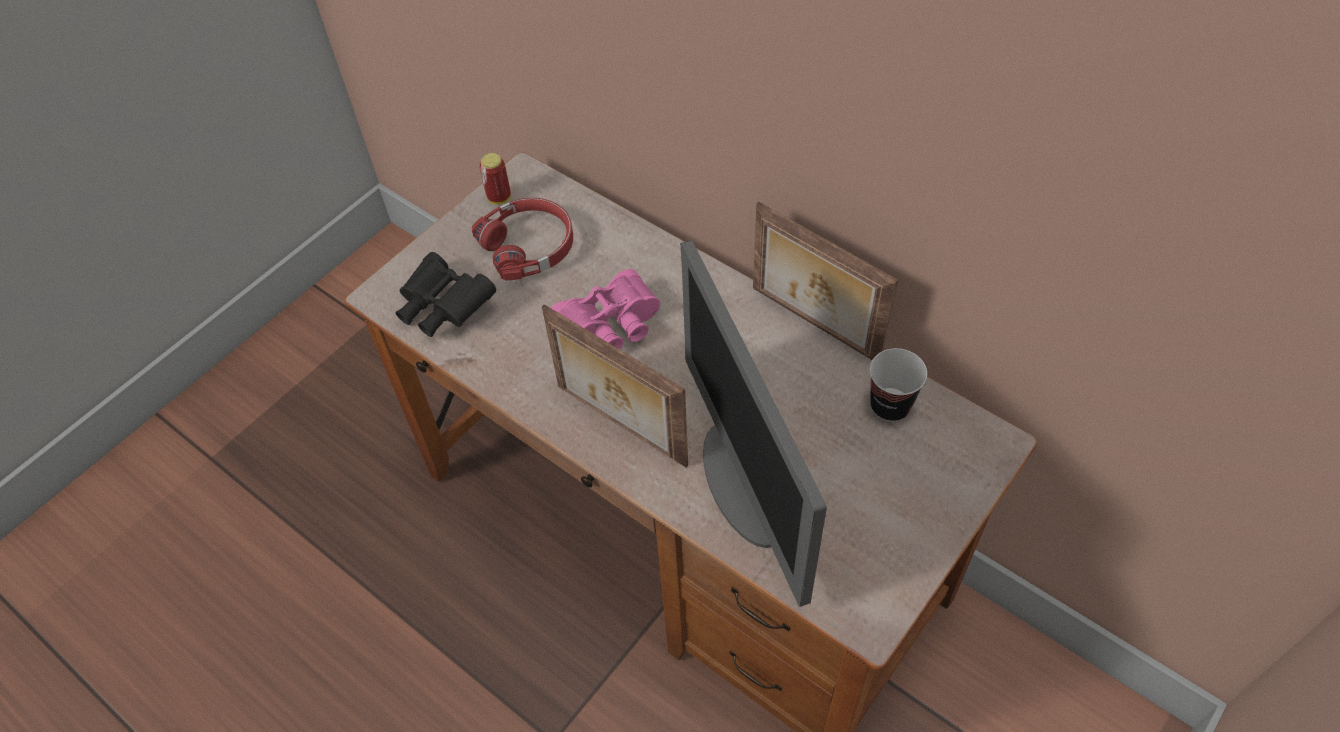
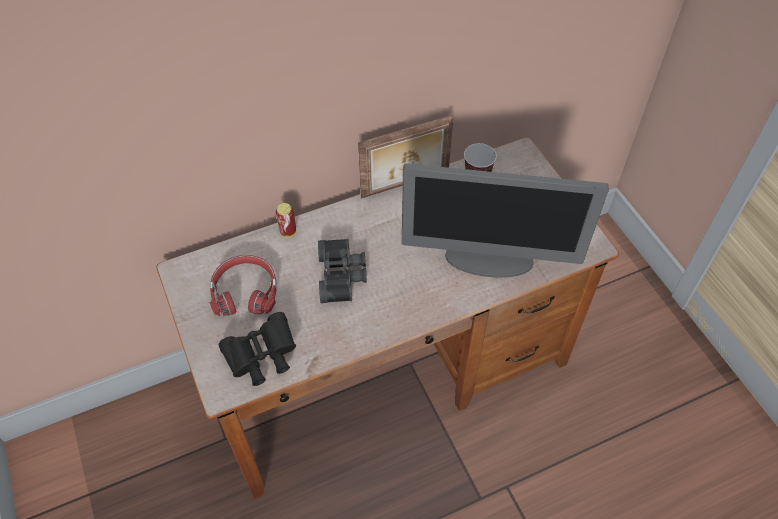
camera: 65 degrees left, 0 degrees up
(499, 198) = (189, 291): can -> can (288, 232)
(610, 328) = (343, 276): pink binoculars -> black binoculars
(619, 427) = (417, 300): picture frame -> none

